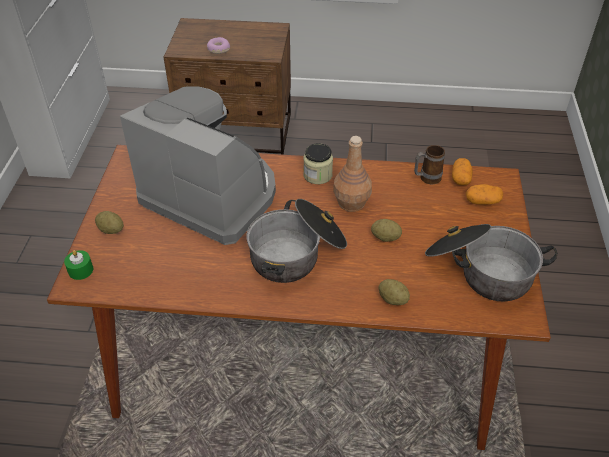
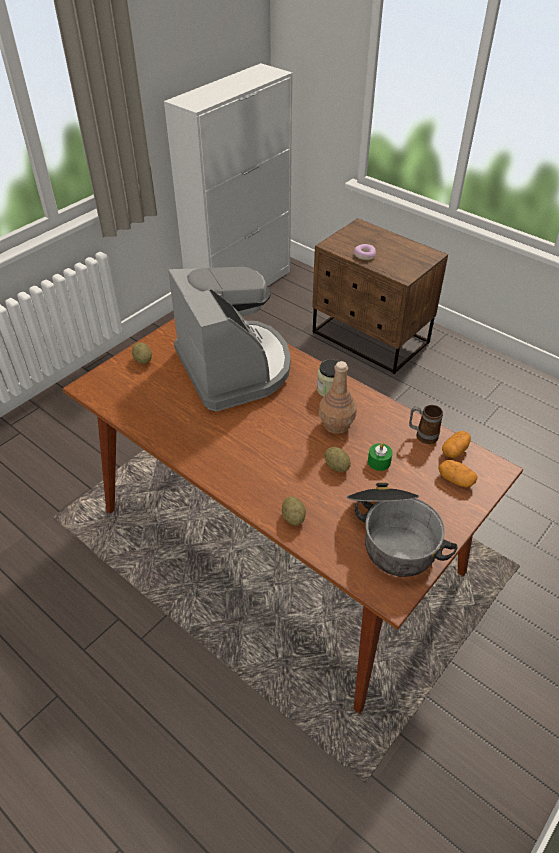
camera: 35 degrees right, 0 degrees up
(80, 270) = (99, 379): green candle -> green candle (379, 462)
(297, 254) = (254, 443): cooking pot -> none

